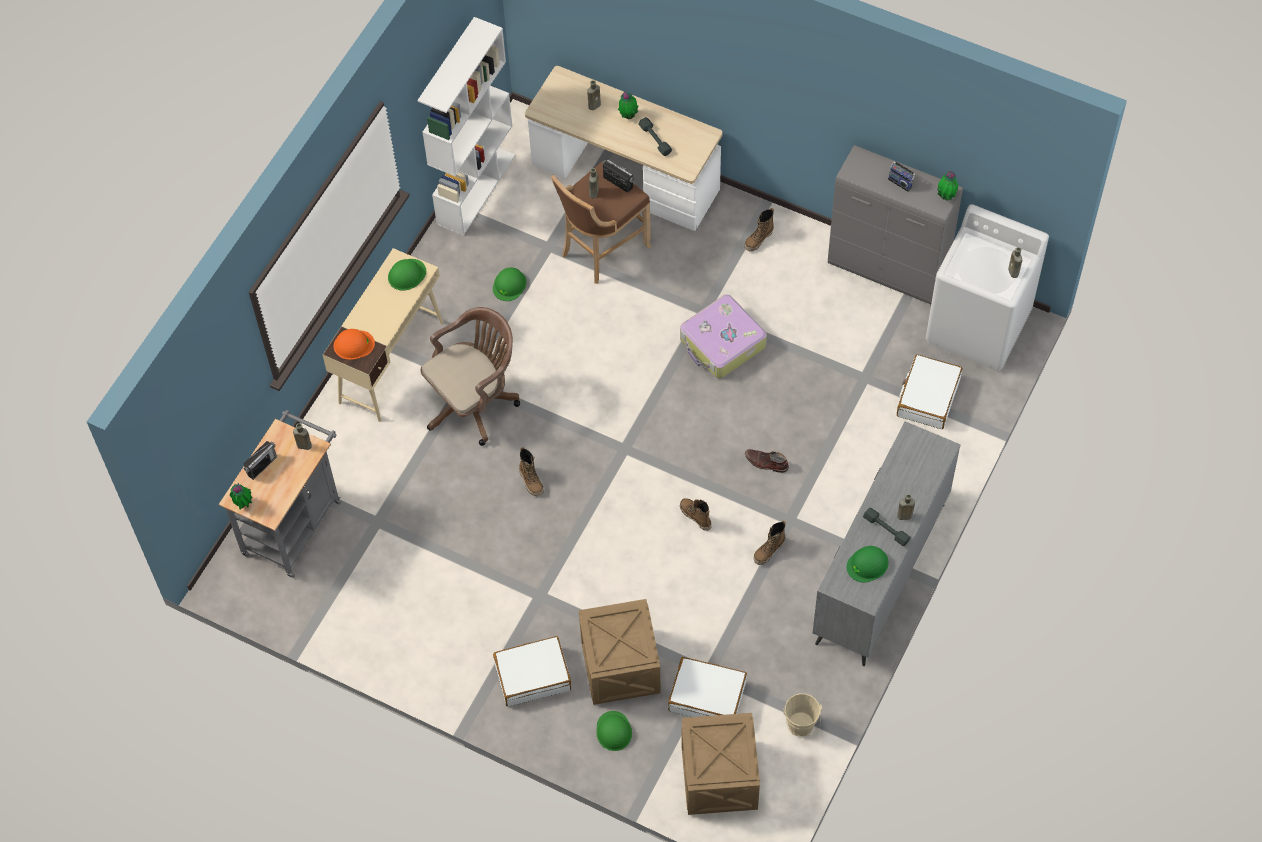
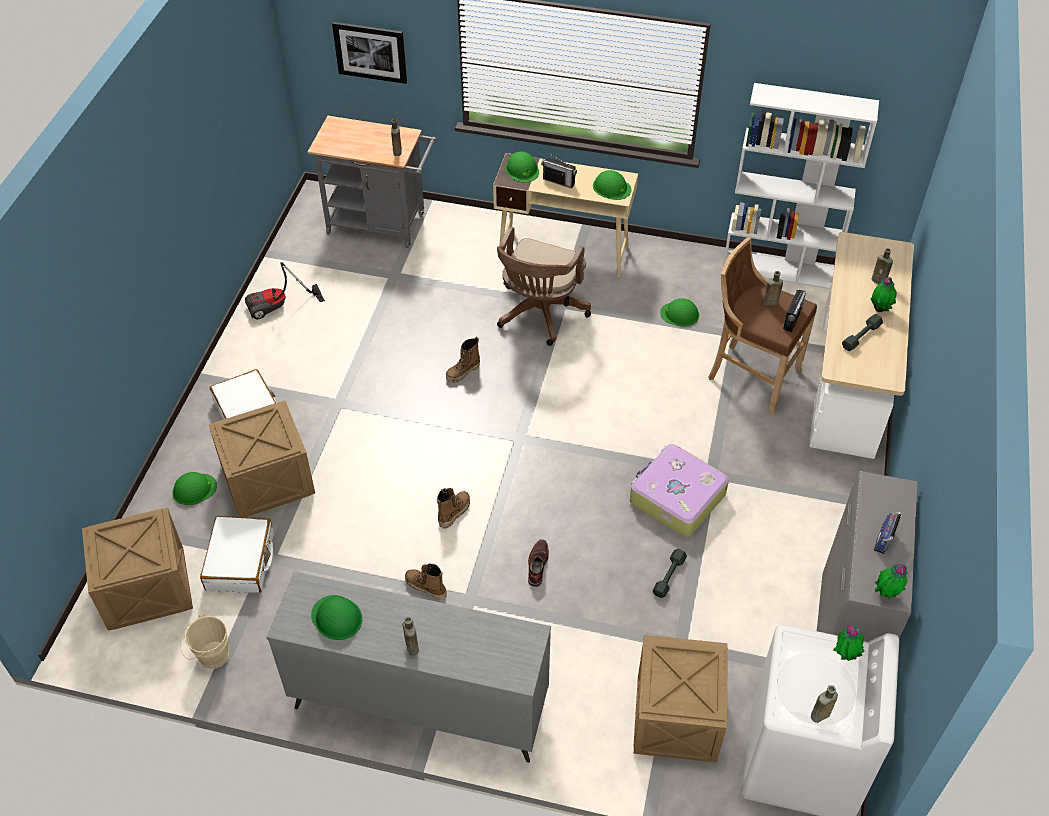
camera: 75 degrees right, 10 degrees down
(211, 418) = (370, 52): none -> picture
(243, 504) = (329, 128): potted plant -> potted plant (845, 654)
(262, 466) = (370, 131): radio -> radio (559, 181)
(353, 344) = (522, 169): orange hard hat -> green hard hat
(390, 636) = (279, 307): none -> vacuum cleaner
(474, 402) = (539, 315): brown office chair -> brown office chair turned 75 degrees clockwise
(759, 240) = (825, 507): boot -> none
(886, 529) = (389, 629): grey dumbbell -> grey dumbbell (669, 576)
(927, 397) = (676, 718): white suitcase -> crate

